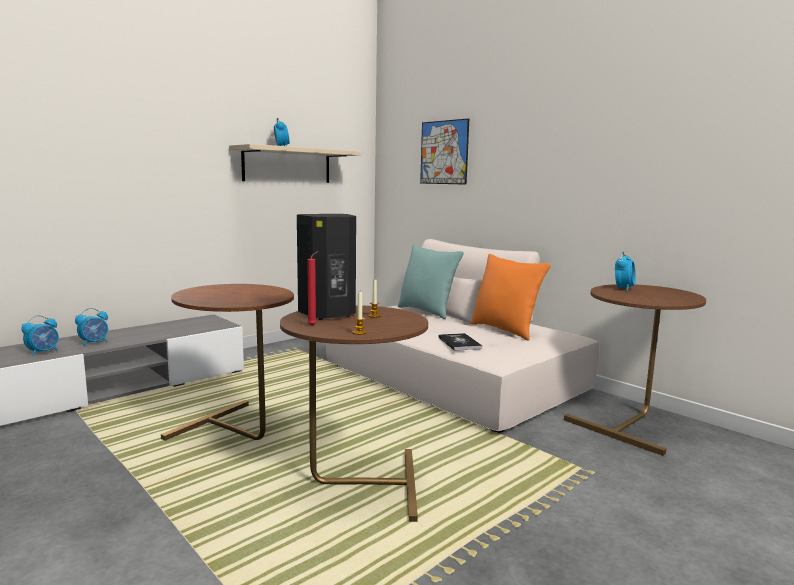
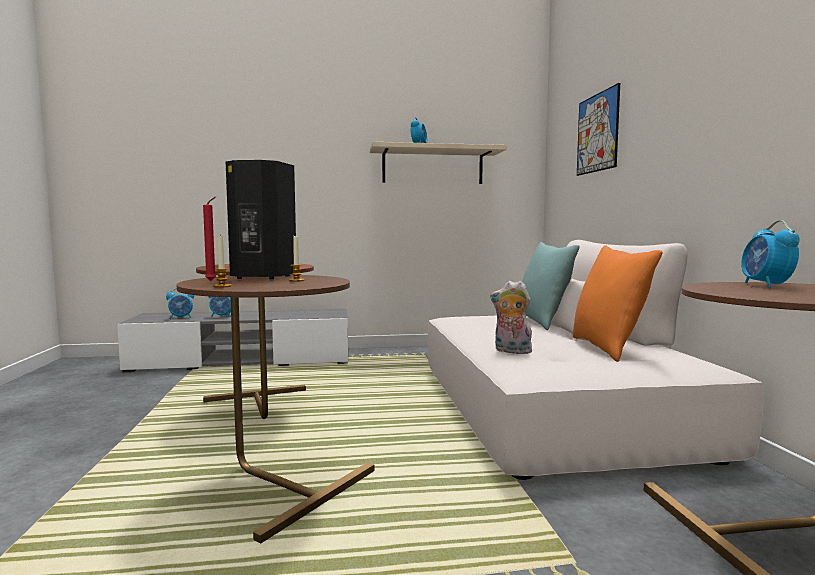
camera: 35 degrees right, 5 degrees down
(459, 343) = (511, 351): book -> plush toy
(623, 288) = (766, 285): alarm clock -> alarm clock turned 120 degrees clockwise

